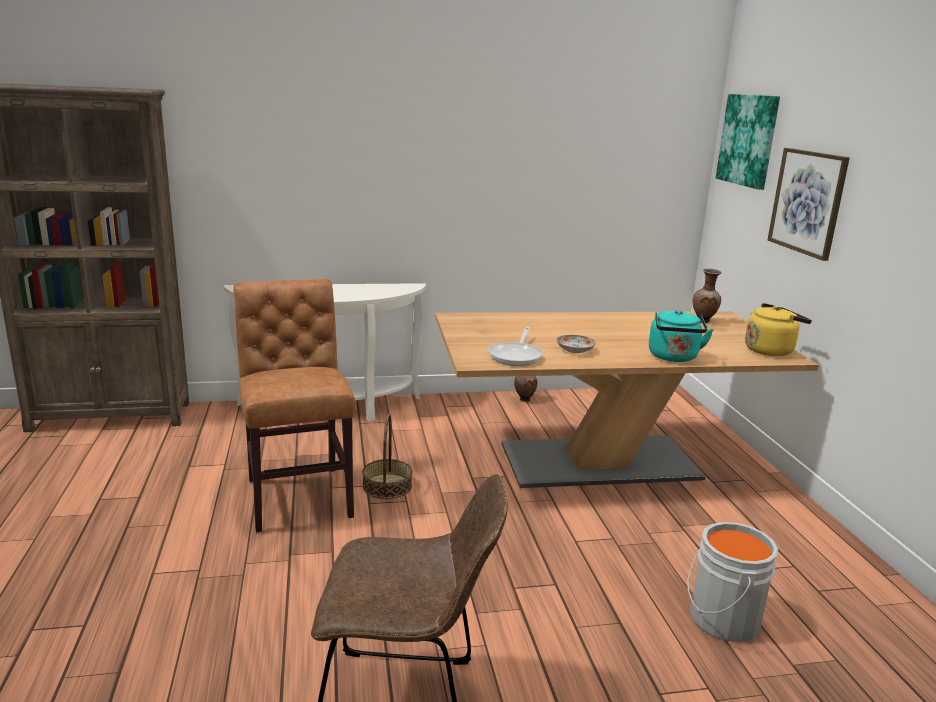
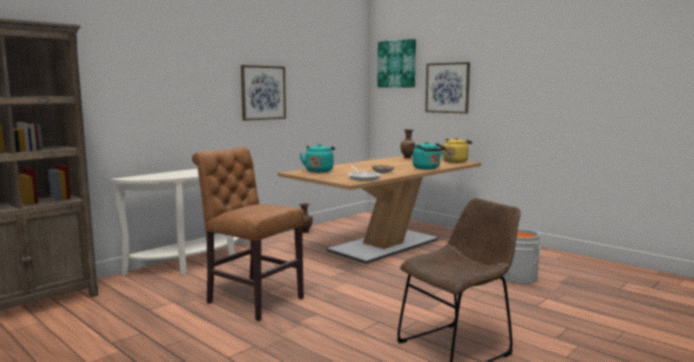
camera: 35 degrees left, 10 degrees down
(387, 486) = (296, 282): basket -> none
(475, 179) = (263, 92): none -> picture
(494, 323) = (319, 171): none -> turquoise kettle

